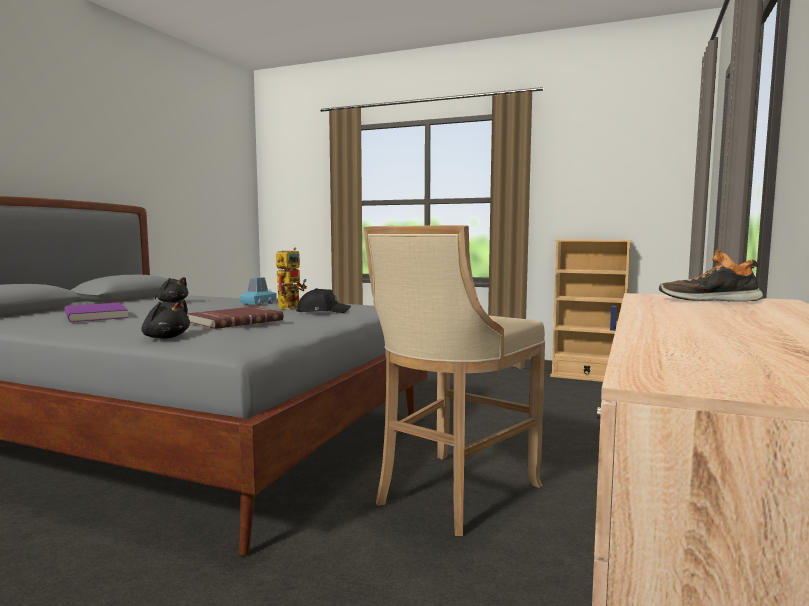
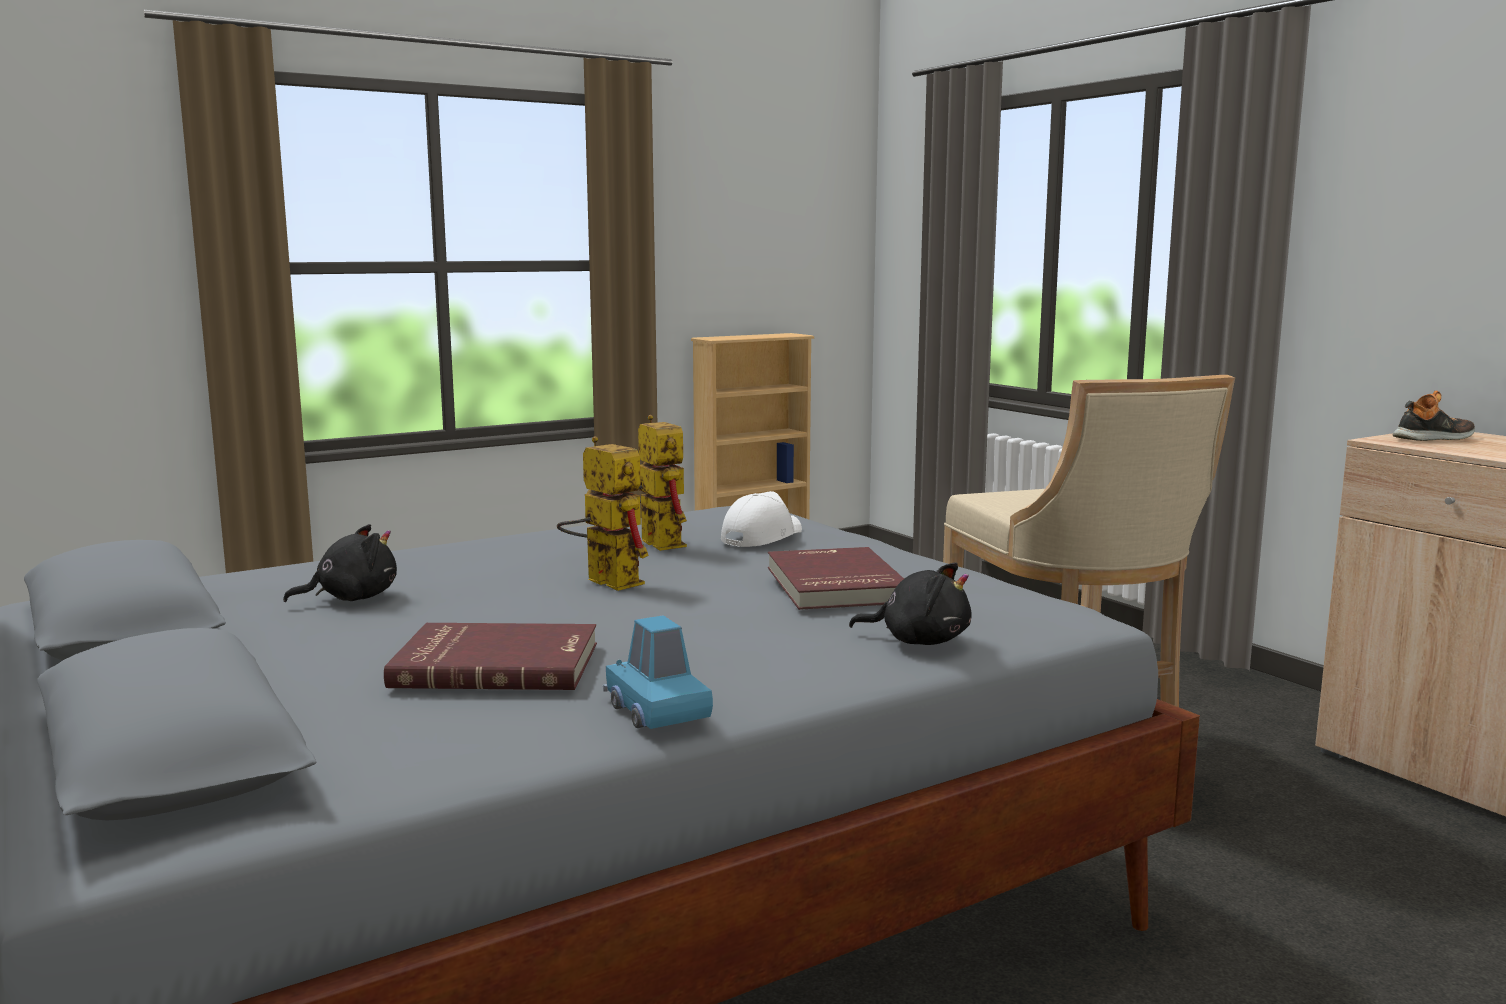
camera: 55 degrees left, 5 degrees up
(98, 315) = (497, 664): purple book -> red book
(165, 337) = (919, 641): black plush toy -> black plush toy turned 45 degrees clockwise
(217, 309) = (603, 581): none -> toy robot
(259, 304) = (565, 552): blue toy car -> blue toy car (657, 710)
(322, 311) = (761, 537): black cap -> white cap
(708, 300) = (1435, 438): shoe -> shoe turned 150 degrees counterclockwise

